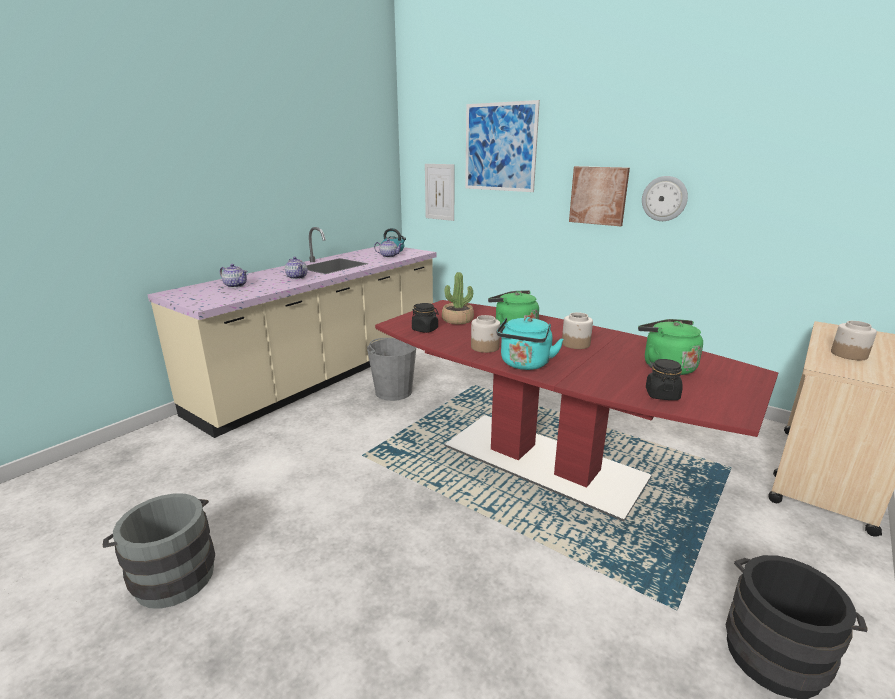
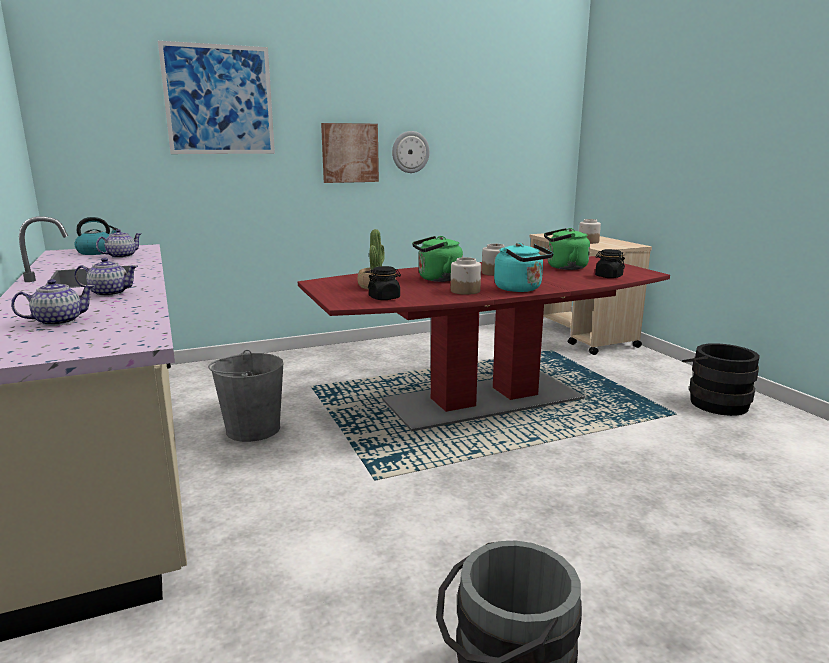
camera: 60 degrees left, 5 degrees down
(439, 192) = (121, 162): picture -> none

